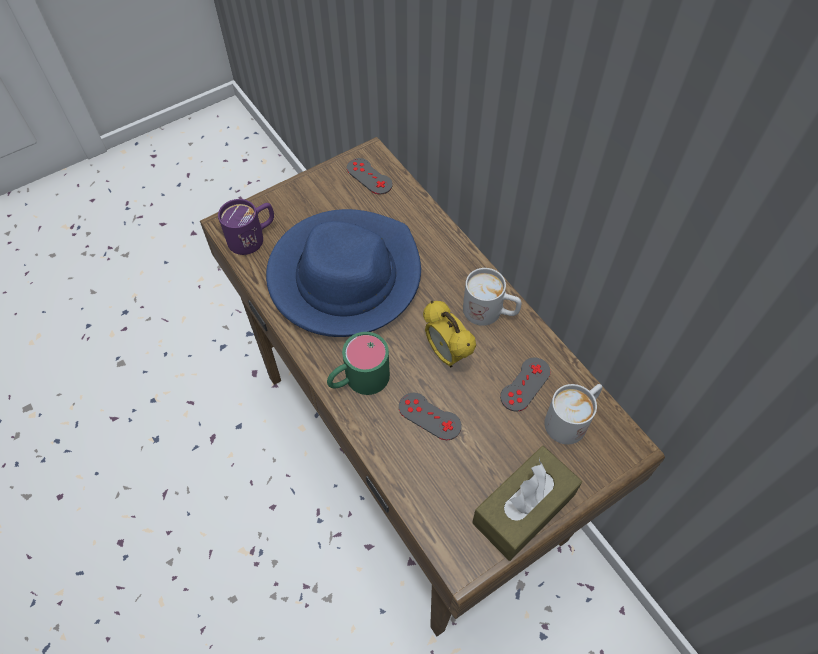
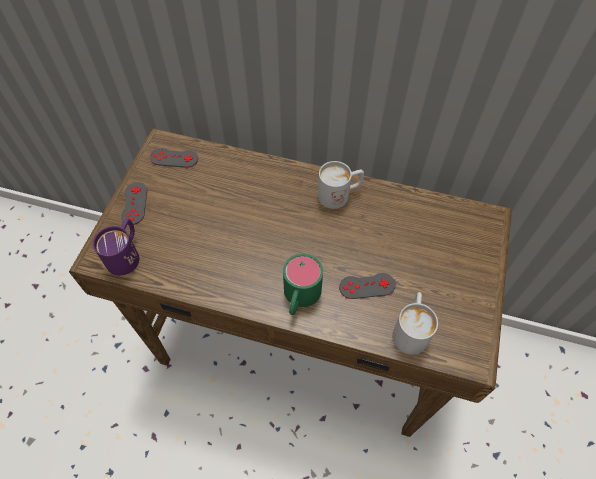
camera: 40 degrees left, 0 degrees up
(344, 276) = (222, 236): blue hat -> none
(447, 354) = (339, 239): alarm clock -> none
(523, 509) = (473, 299): brown tissue box -> none
(525, 384) = (402, 223): grey game controller -> grey game controller (134, 203)
(572, 419) = (447, 225): white mug -> white mug (411, 329)

